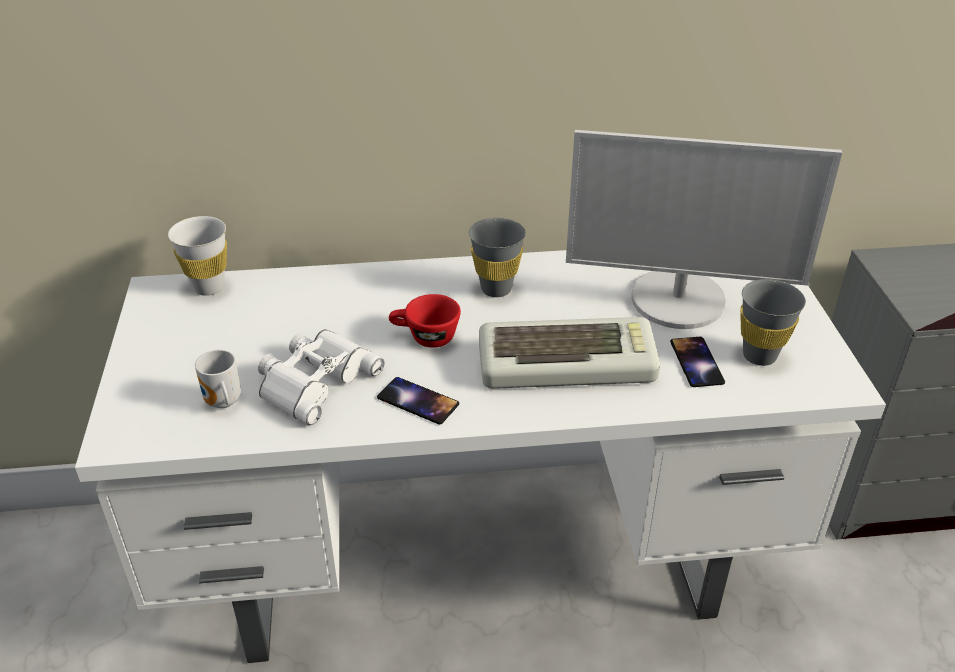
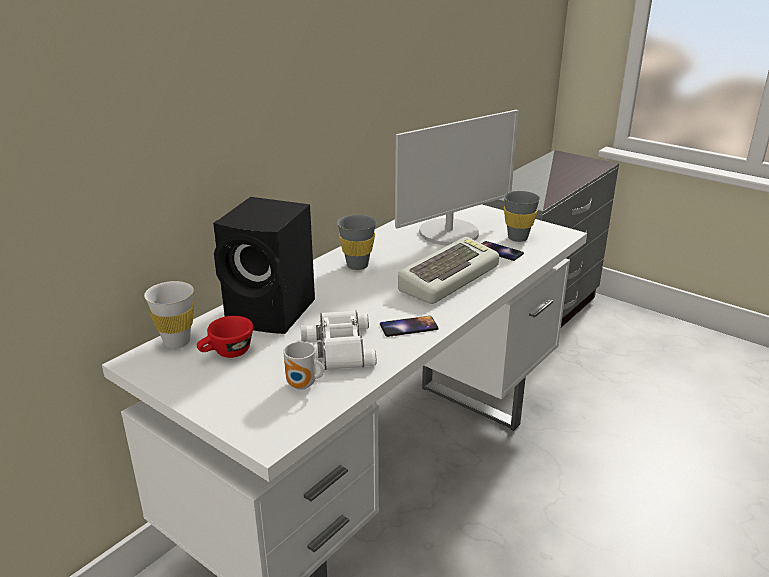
camera: 45 degrees left, 10 degrees down
(327, 302) = (273, 312): none -> black speaker
(425, 337) = (360, 301): red cup -> red cup (227, 353)

